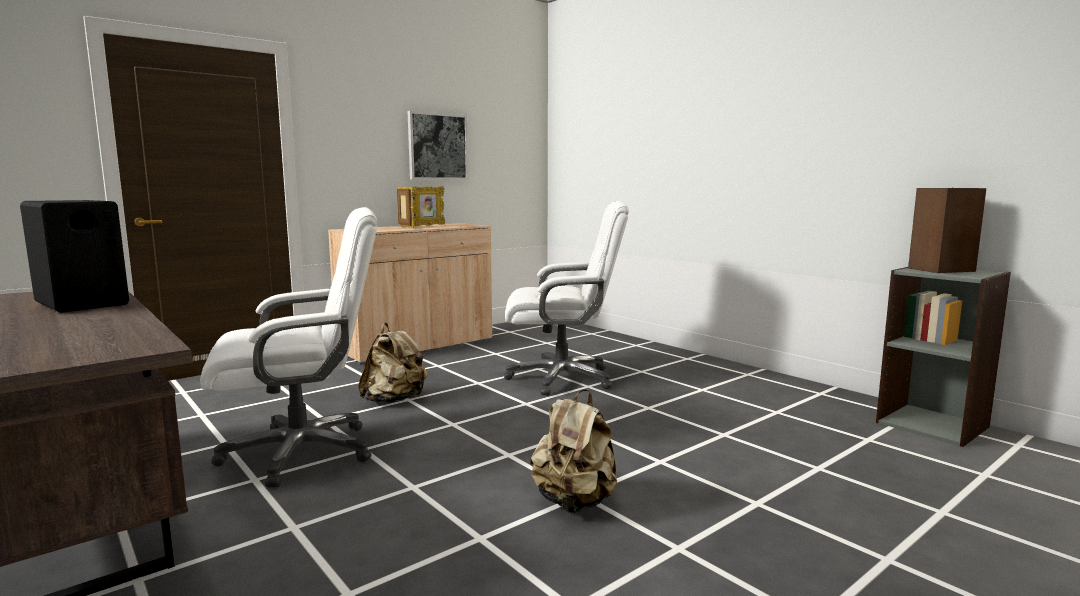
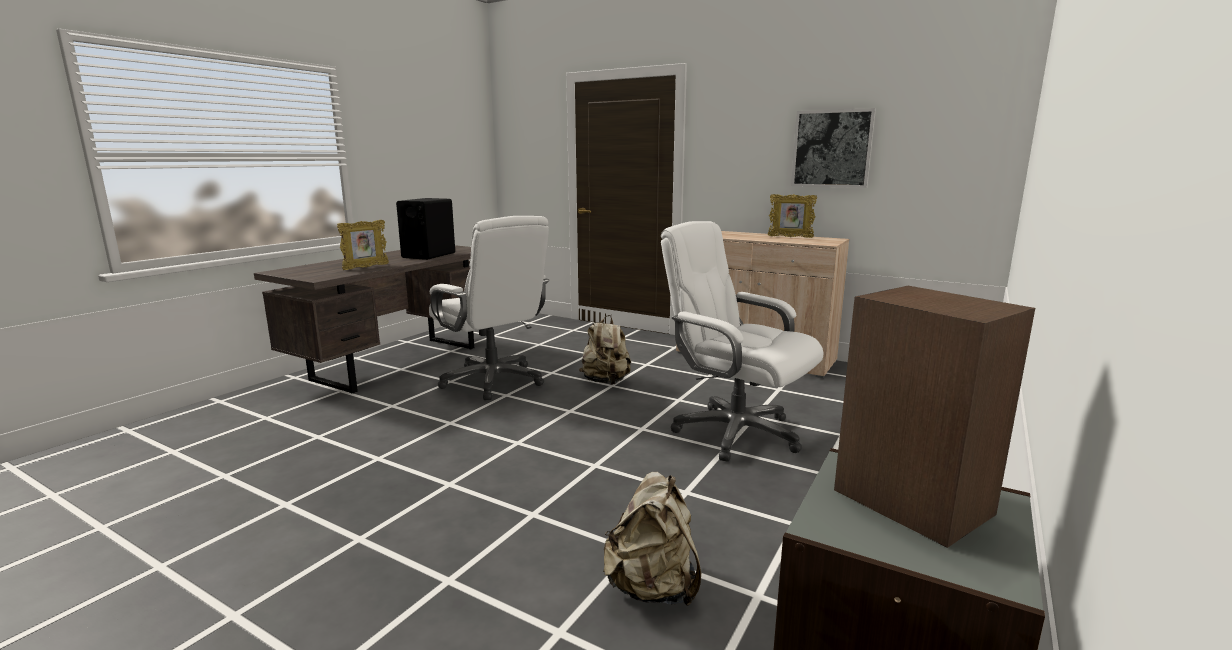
camera: 70 degrees right, 5 degrees up
(405, 227) = (754, 236): picture frame -> picture frame (365, 267)
(562, 378) = (735, 433): white office chair -> white office chair turned 150 degrees clockwise
(575, 502) = (435, 483): beige backpack -> beige backpack (653, 588)

